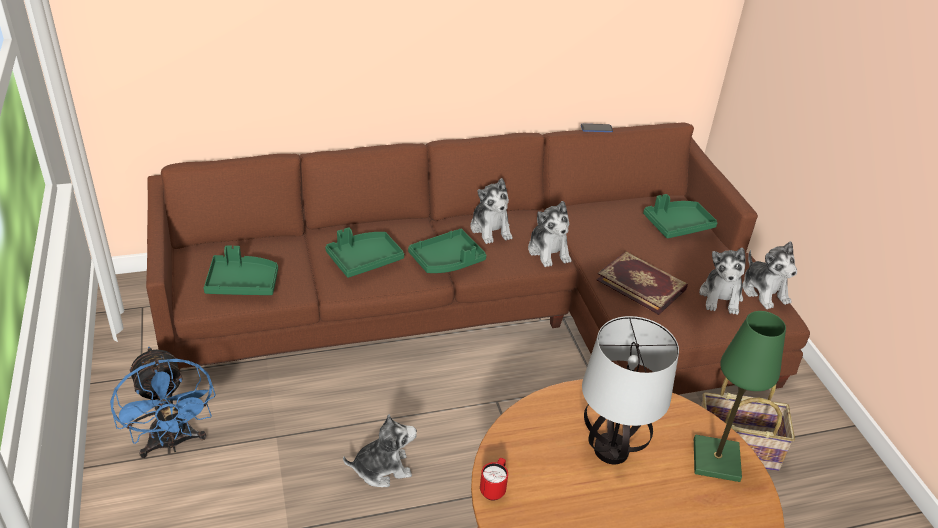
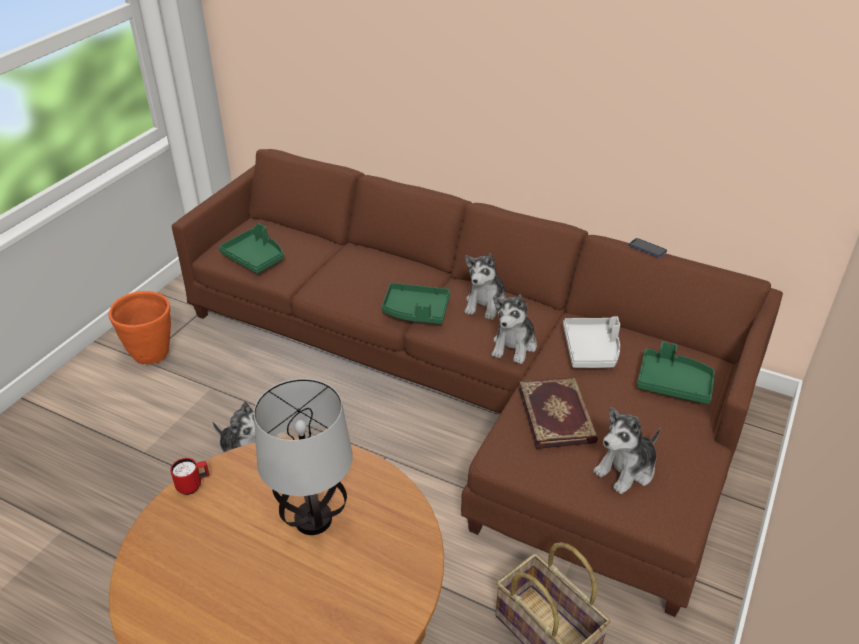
camera: 45 degrees right, 0 degrees up
(172, 443) = (152, 355): blue fan -> orange planter
(364, 260) = (353, 280): green tray -> none
(604, 227) = (591, 350): none -> grey tray
(716, 460) = (387, 590): green table lamp -> none
(764, 291) = (687, 492): plush toy -> none

